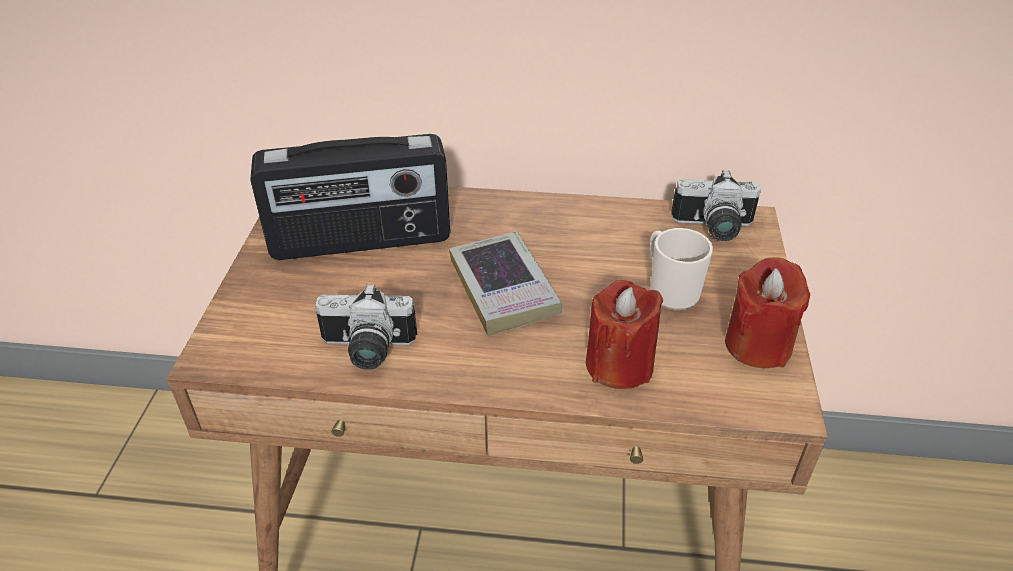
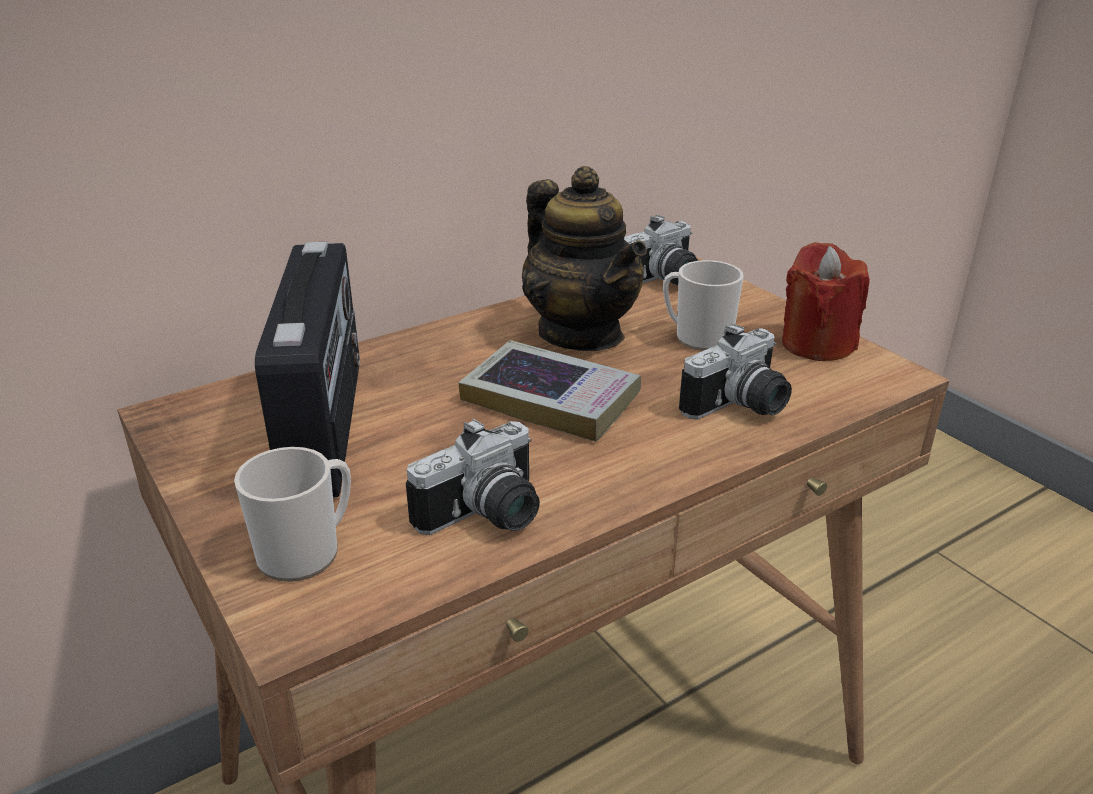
camera: 40 degrees left, 10 degrees down
(263, 317) = (307, 551): none -> mug
(361, 241) = (327, 427): radio -> radio turned 45 degrees counterclockwise
(591, 246) = (581, 333): none -> teapot
(619, 365) = (741, 407): red candle -> camera

